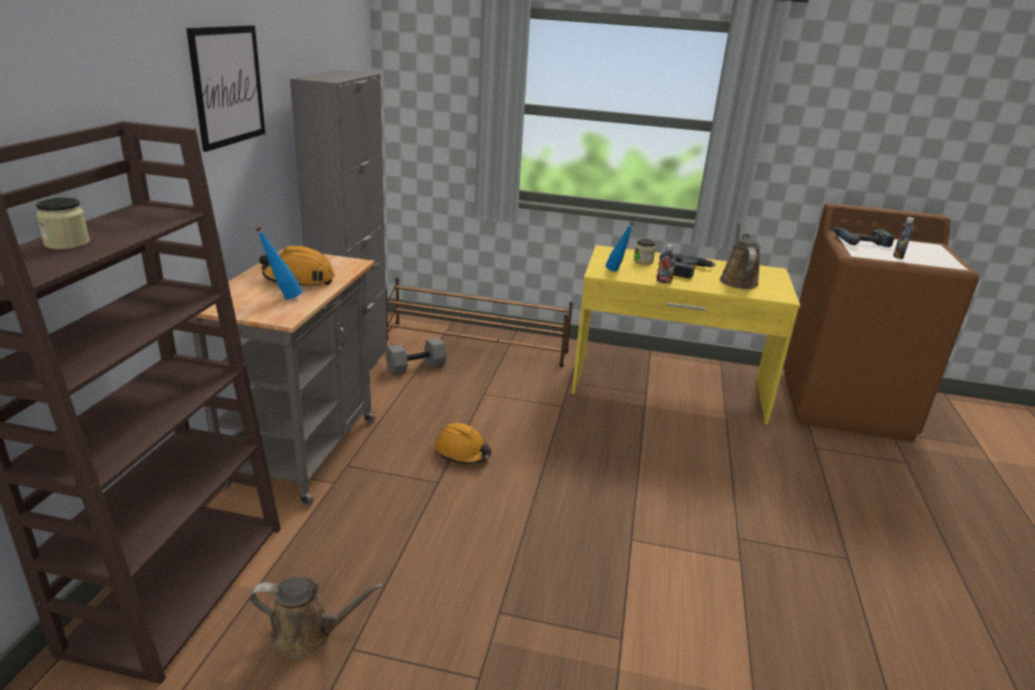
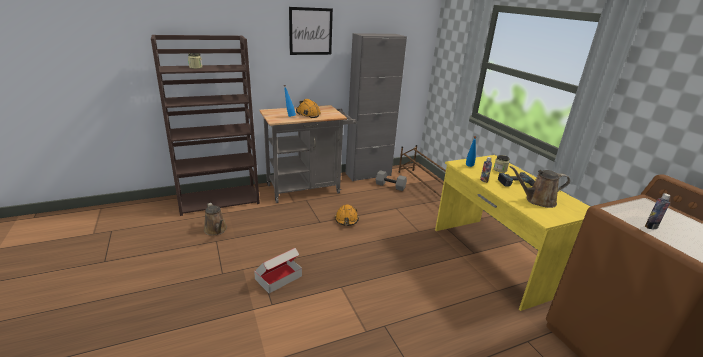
camera: 55 degrees right, 0 degrees up
(555, 600) = (278, 277): none -> cardboard box
(737, 280) = (537, 200): brown watering can -> brown watering can turned 150 degrees counterclockwise
(860, 241) = (649, 208): power drill -> none

